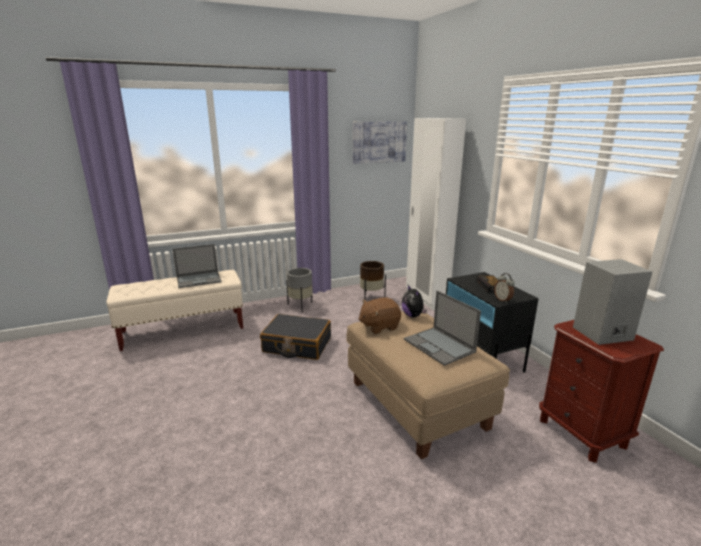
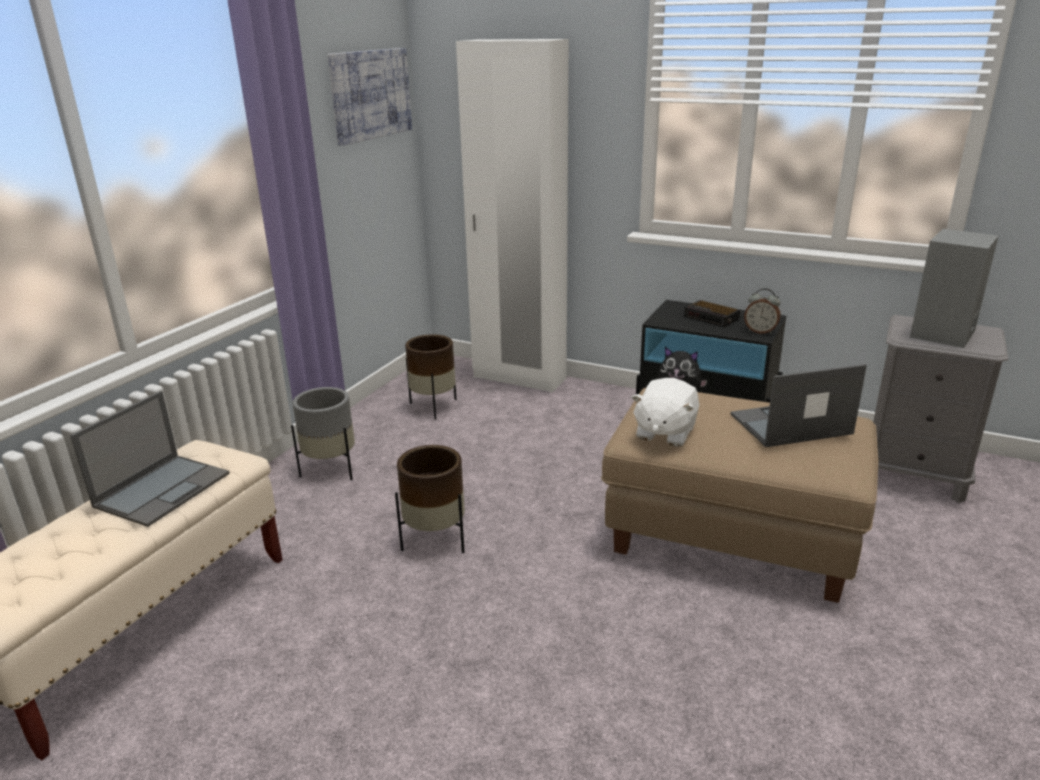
camera: 40 degrees left, 5 degrees up
(297, 345) = (436, 540): black suitcase -> brown planter
(379, 326) = (664, 433): brown plush toy -> white plush toy
(440, 346) = (789, 424): laptop -> laptop turned 150 degrees clockwise
(581, 433) = (914, 476): brown nightstand -> grey nightstand

